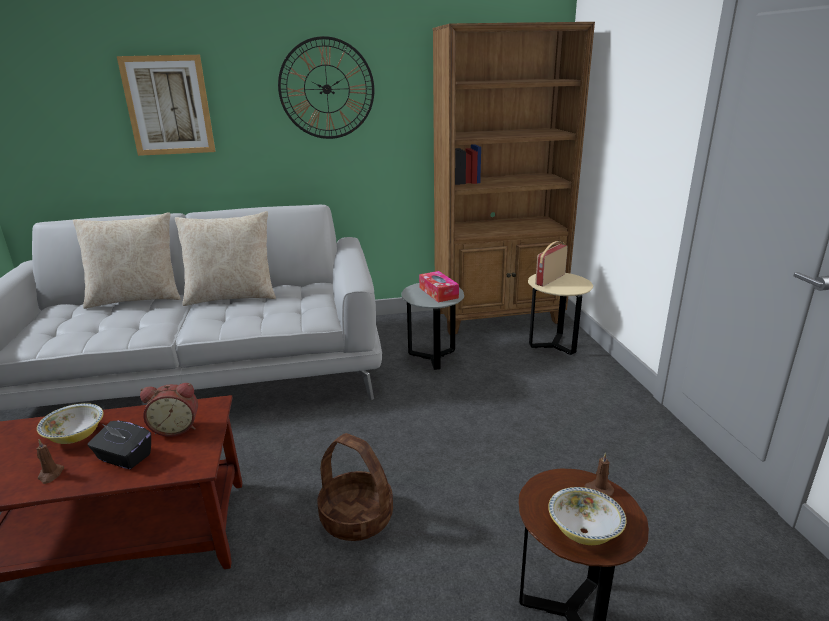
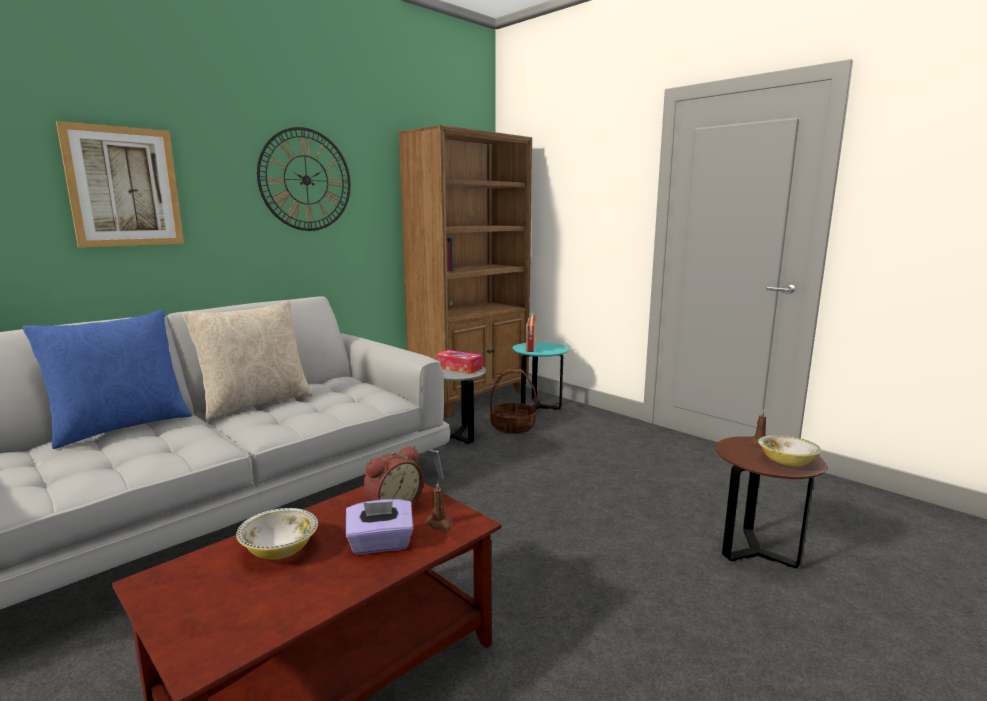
camera: 35 degrees left, 10 degrees down
(51, 475) = (317, 586): brown candle -> brown candle (439, 524)
(124, 458) = (380, 544): black tissue box -> purple tissue box
(136, 298) = (121, 426): beige pillow -> blue pillow
(357, 518) = (549, 561): basket -> basket (513, 426)
(554, 346) = (539, 407): beige side table -> turquoise side table

